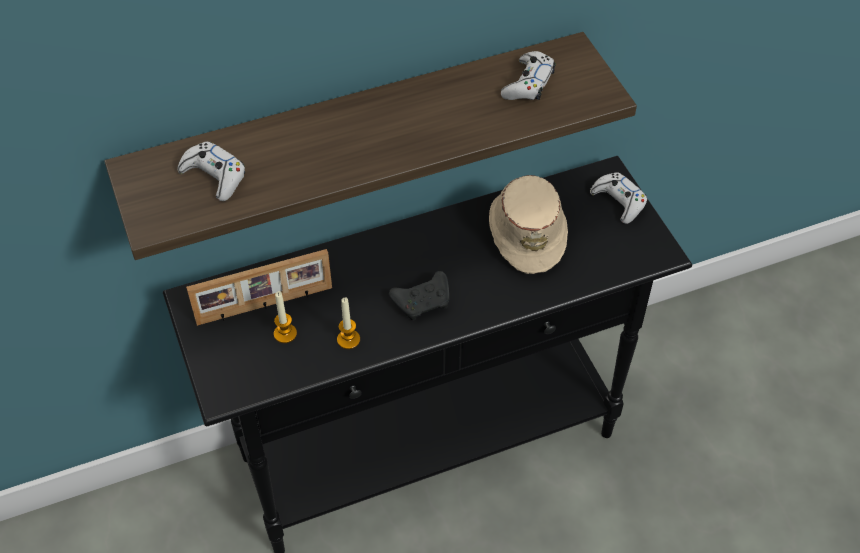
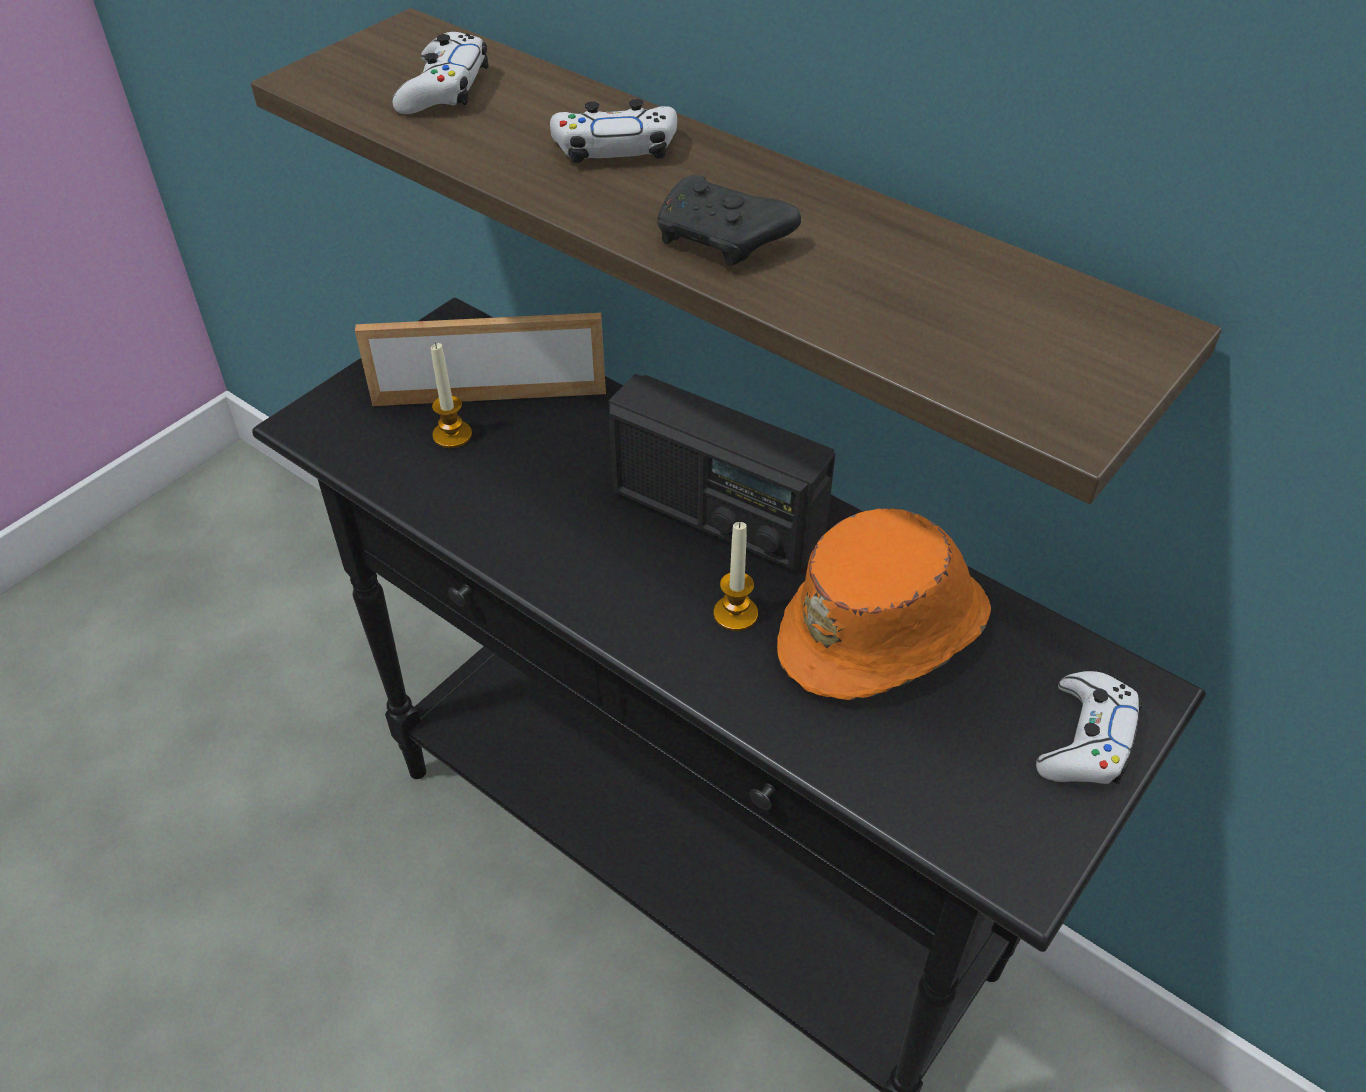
camera: 60 degrees right, 5 degrees down
(265, 306) = (490, 394): picture frame -> picture frame turned 135 degrees clockwise
(348, 339) = (485, 505): candle -> candle (735, 614)
(421, 255) = (716, 516): none -> radio
(423, 301) = (622, 559): black game controller -> black game controller (723, 240)
(527, 231) = (886, 631): beige hat -> orange hat
(528, 84) = (981, 307): white game controller -> white game controller (615, 148)

